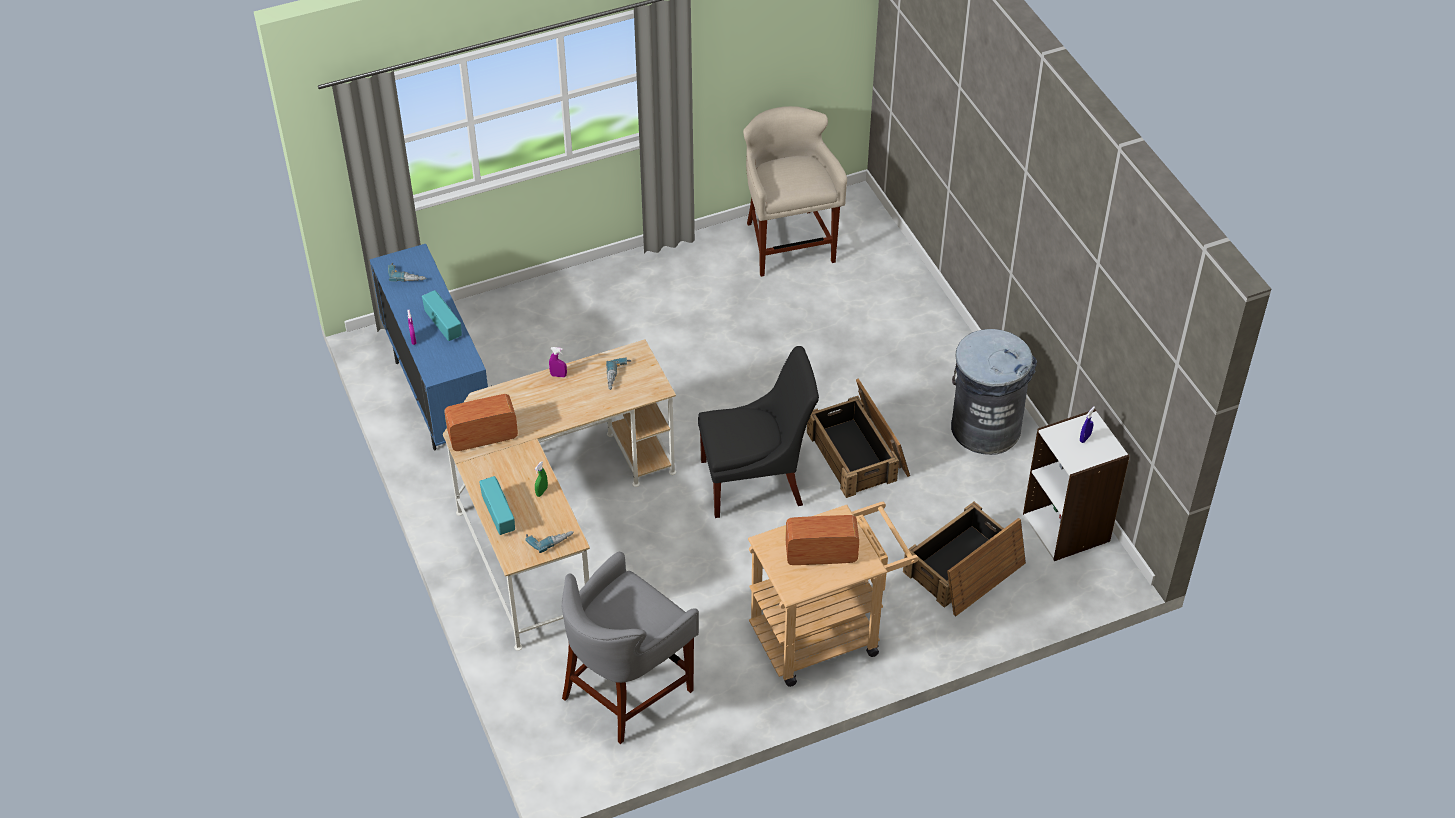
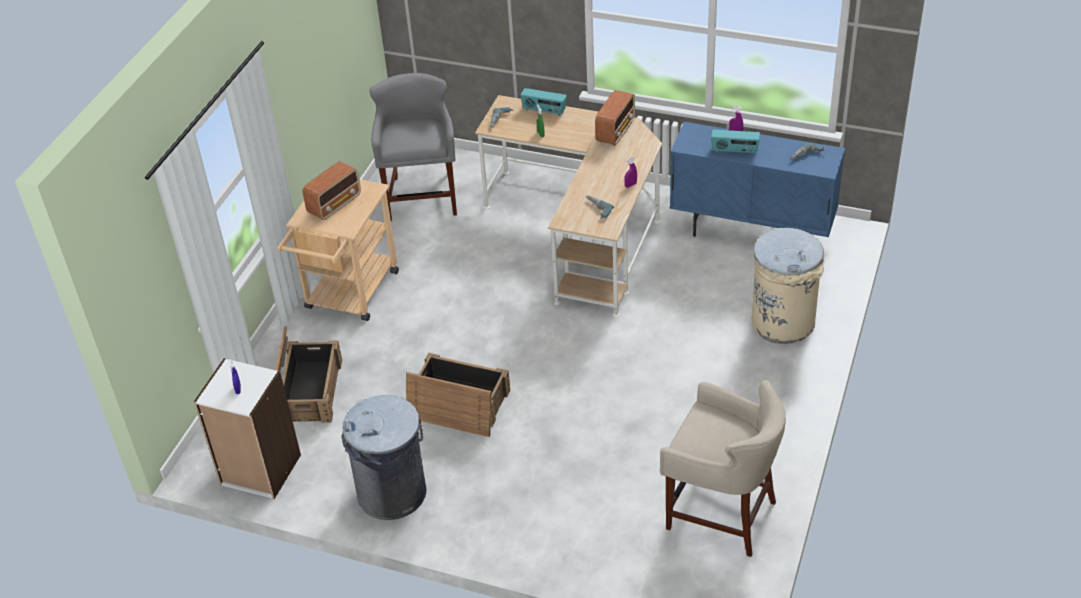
camera: 135 degrees right, 5 degrees down
(545, 316) = (783, 321): none -> beige trash can
(757, 482) = (499, 337): black chair -> none

